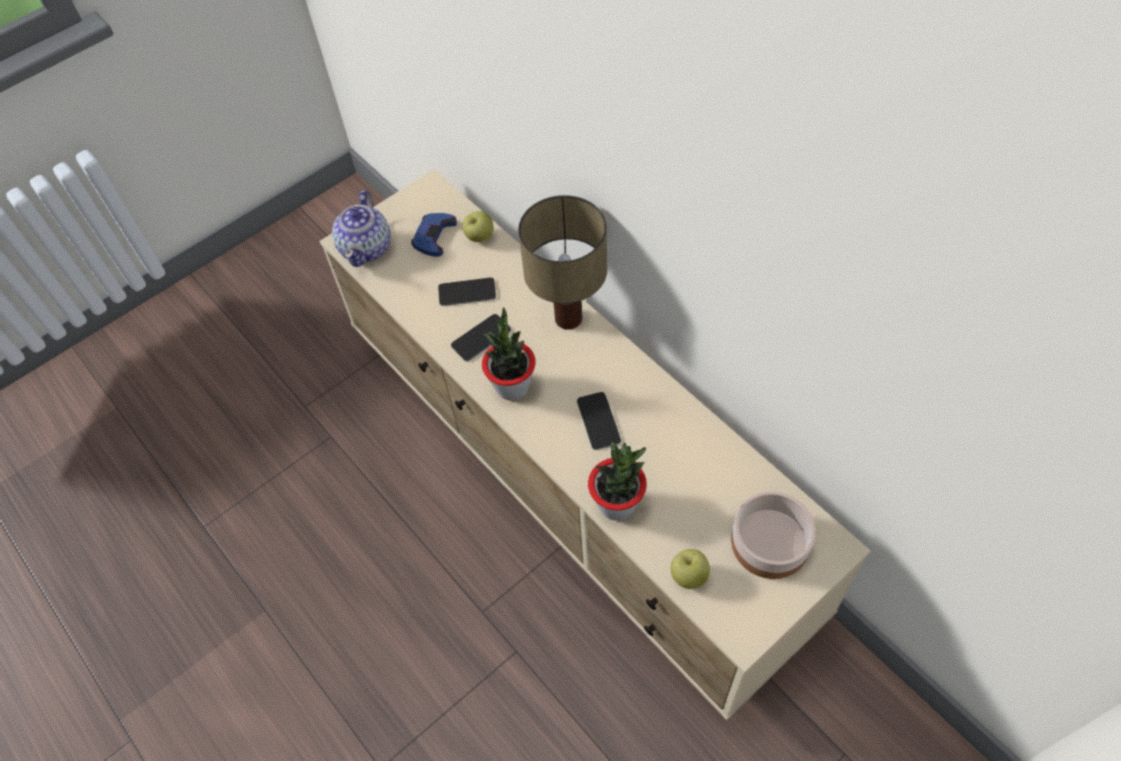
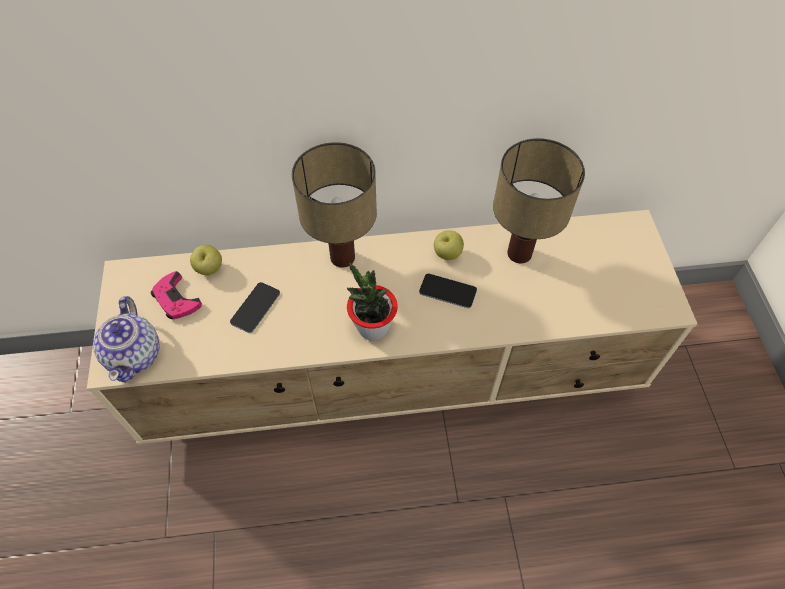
camera: 60 degrees left, 0 degrees up
(367, 247) = (135, 354): teapot -> teapot turned 45 degrees clockwise
(434, 237) = (176, 299): blue game controller -> pink game controller
(481, 338) = (308, 323): phone -> none
(617, 504) = (526, 320): potted plant -> none
(689, 576) = (609, 312): apple -> apple (447, 254)
(696, 455) = (518, 252): none -> table lamp
(770, 543) = (613, 254): bowl -> none

